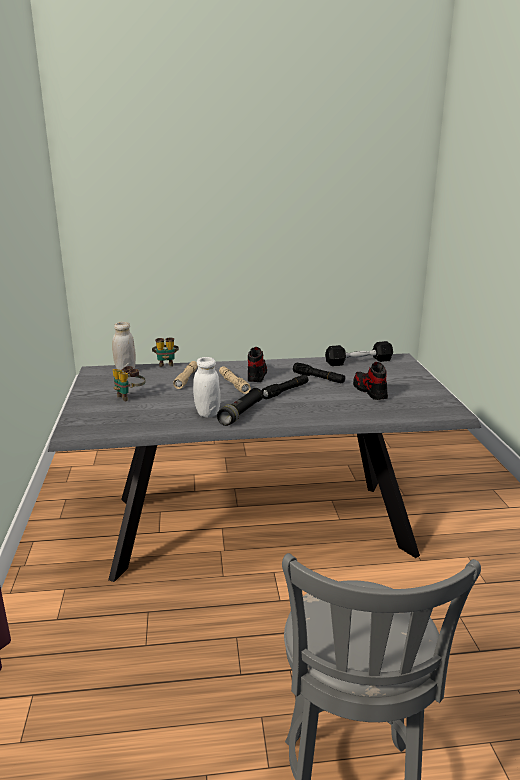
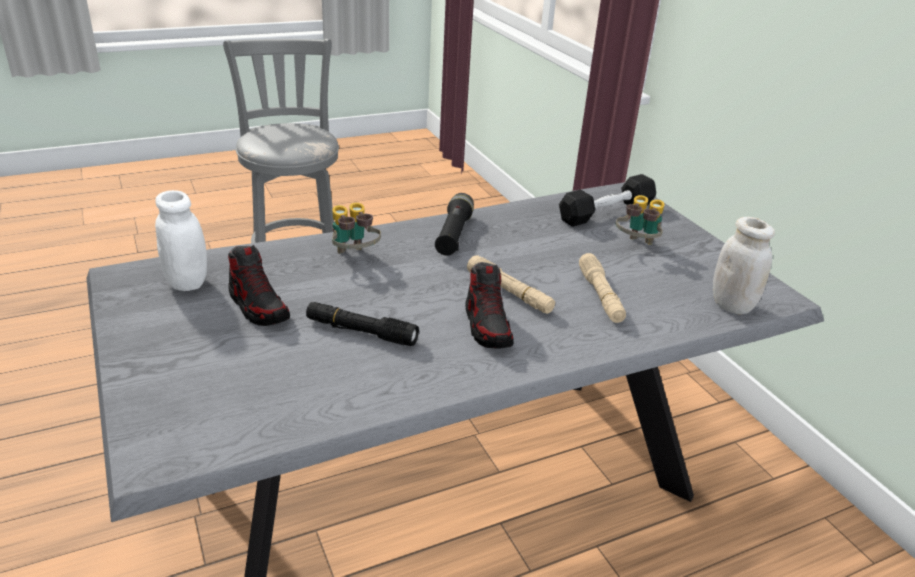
camera: 160 degrees right, 10 degrees up
(166, 364) = (688, 335): binoculars -> binoculars (354, 256)
(207, 413) = (499, 230): white jar -> white jar (187, 282)
(285, 391) = (411, 287): black flashlight -> none
(359, 362) = (273, 414): black dumbbell -> black dumbbell (606, 212)

